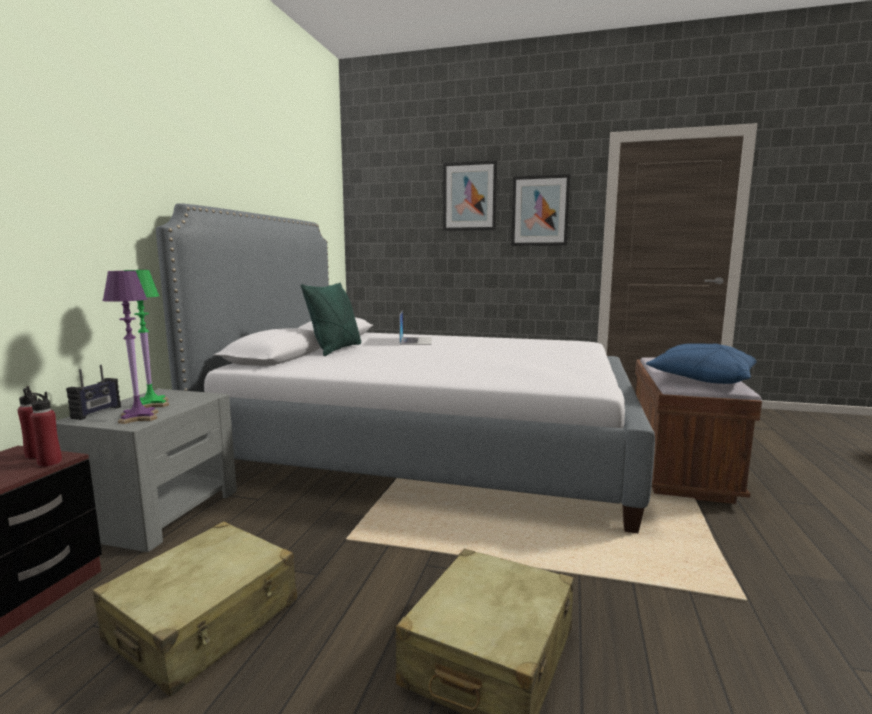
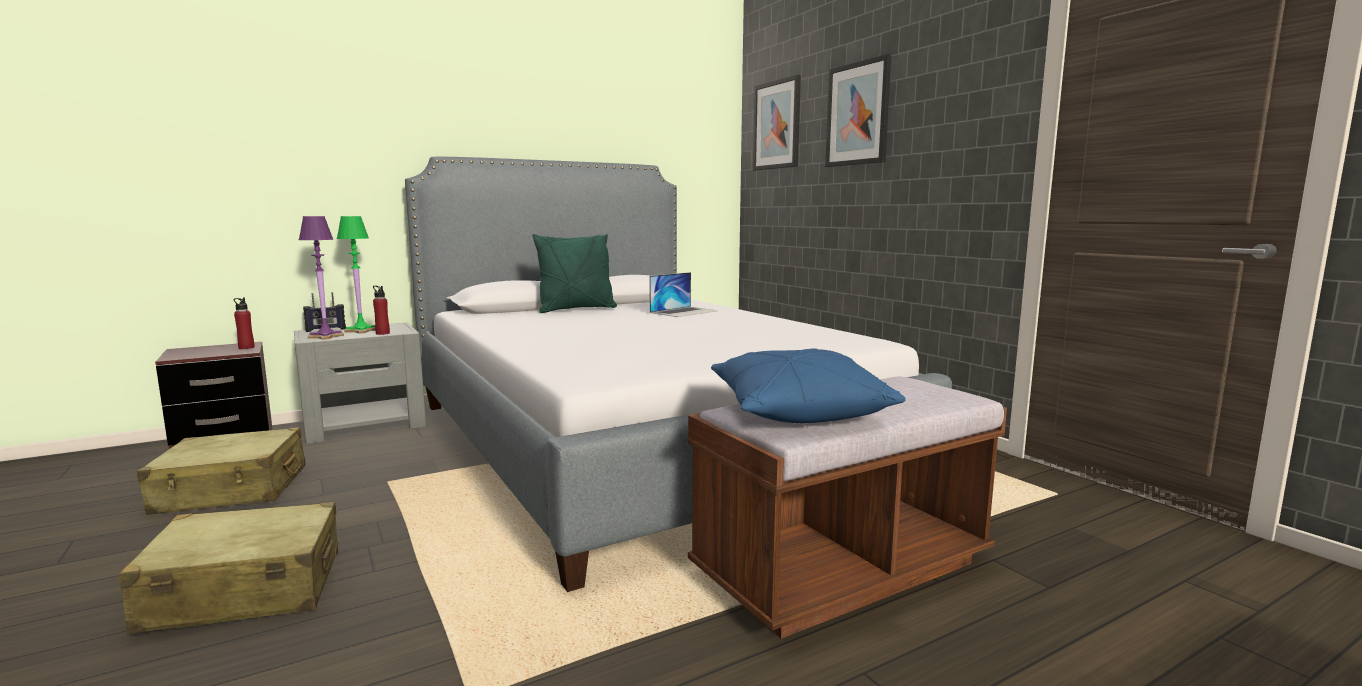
camera: 45 degrees right, 0 degrees up
(49, 463) = (235, 352): red bottle -> red bottle (382, 333)
(540, 211) = (942, 126): picture -> picture (777, 125)

